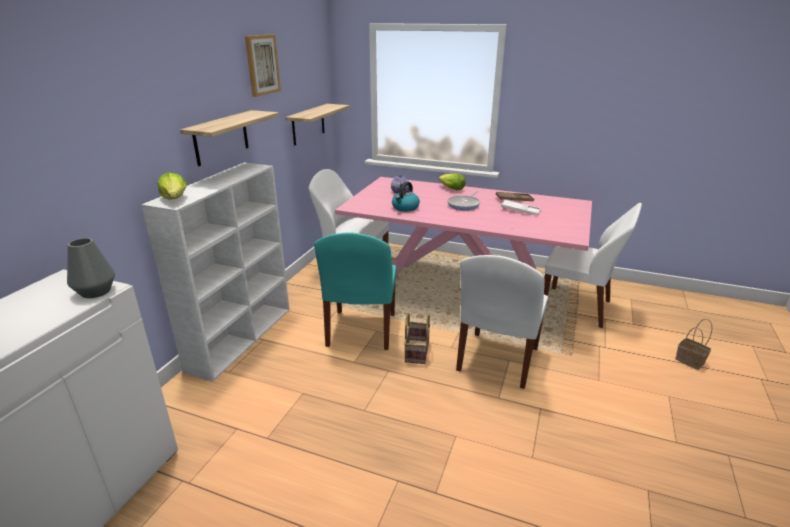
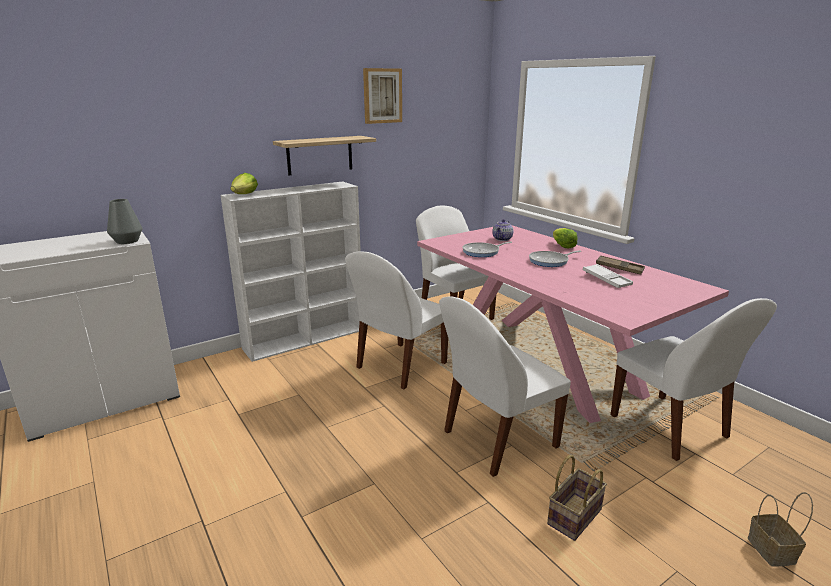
camera: 35 degrees right, 5 degrees down
(308, 124) = (441, 160): shelf -> none
(361, 331) = (399, 366): turquoise chair -> white chair
(405, 208) = (483, 252): kettle -> frying pan
(416, 351) = (428, 400): basket -> basket (574, 515)

